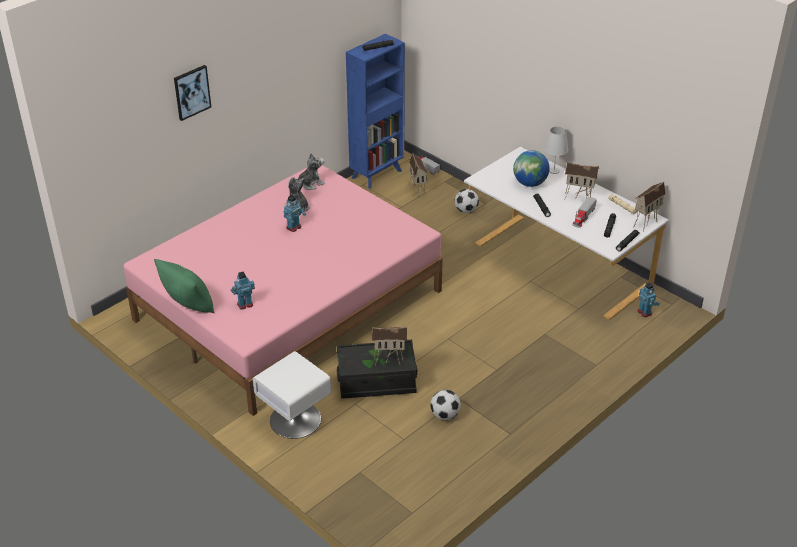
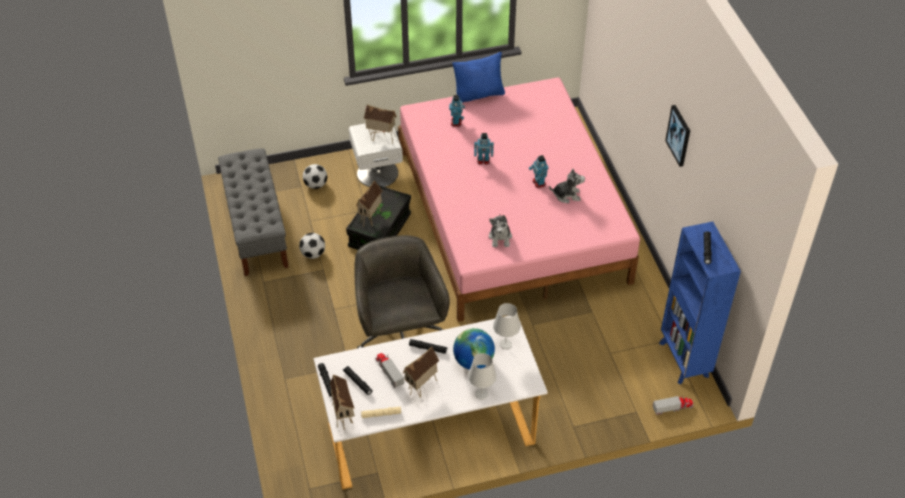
camera: 120 degrees right, 10 degrees up
(188, 305) = (479, 94): green pillow -> blue pillow
(191, 92) = (641, 56): picture -> picture (679, 135)
(310, 184) = (601, 217): plush toy -> plush toy (500, 237)
(418, 190) = (632, 380): toy house -> toy house (381, 139)
(448, 476) = (256, 228): none -> grey bench
(466, 210) = (570, 403): football -> football (316, 185)
(487, 317) = (400, 336): none -> grey office chair
(498, 175) = (505, 344): none -> white table lamp
(645, 312) = (316, 459): toy robot -> toy robot (483, 161)

